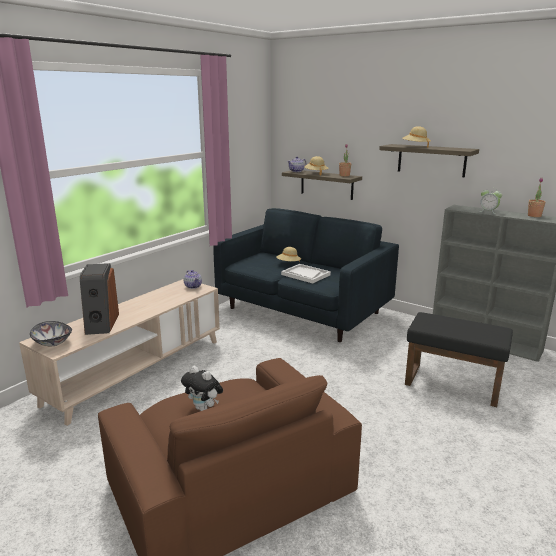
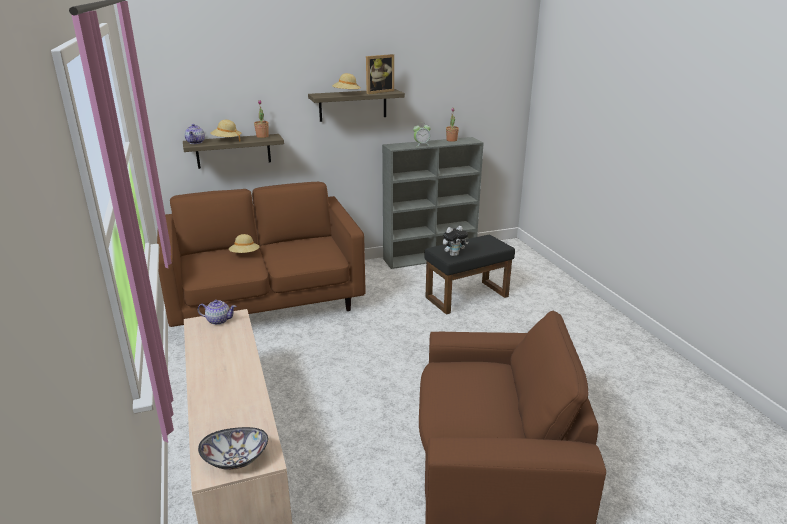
camera: 55 degrees left, 5 degrees up
(101, 323) = (231, 409): speaker -> none
(204, 408) = (470, 399): plush toy -> plush toy (454, 254)
(302, 310) = (265, 301): blue sofa -> brown sofa
(305, 275) = (287, 258): white tray -> none
(450, 148) = (378, 92): none -> picture frame

